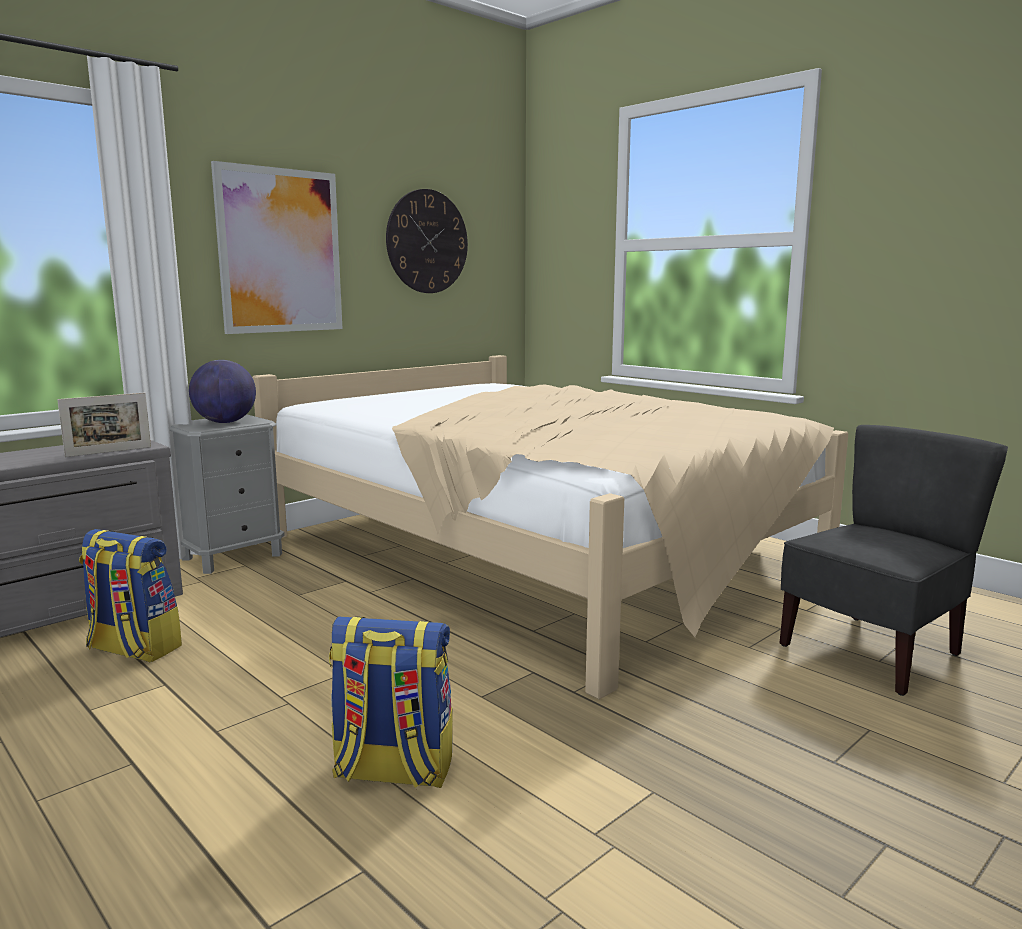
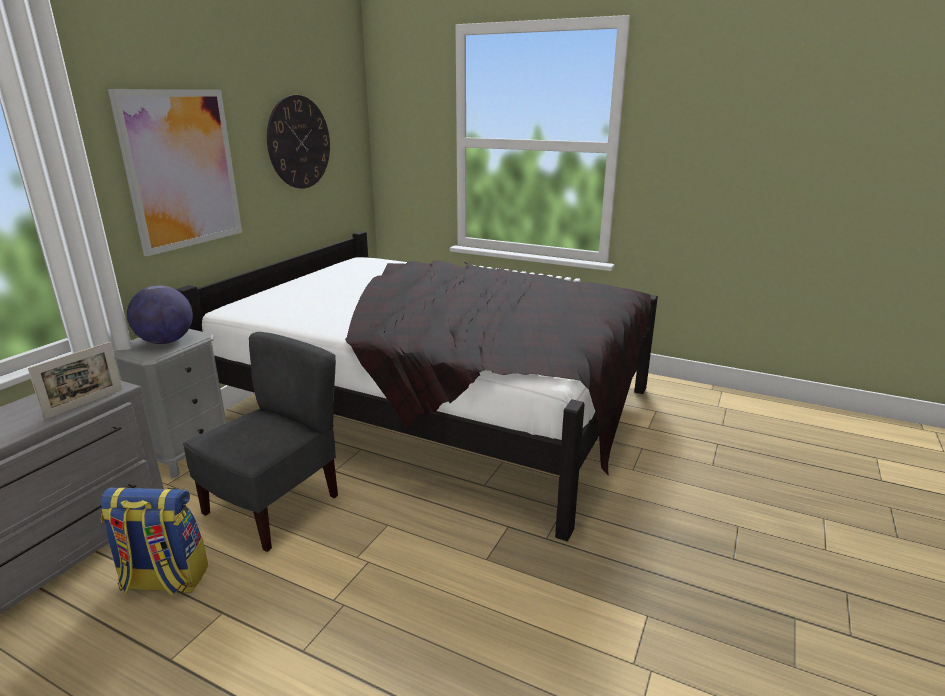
camera: 20 degrees left, 10 degrees up
(392, 771) = (467, 650): backpack -> none
(536, 554) = (440, 406): beige bed -> black bed
(873, 651) = (705, 457): grey chair -> grey chair (274, 506)

